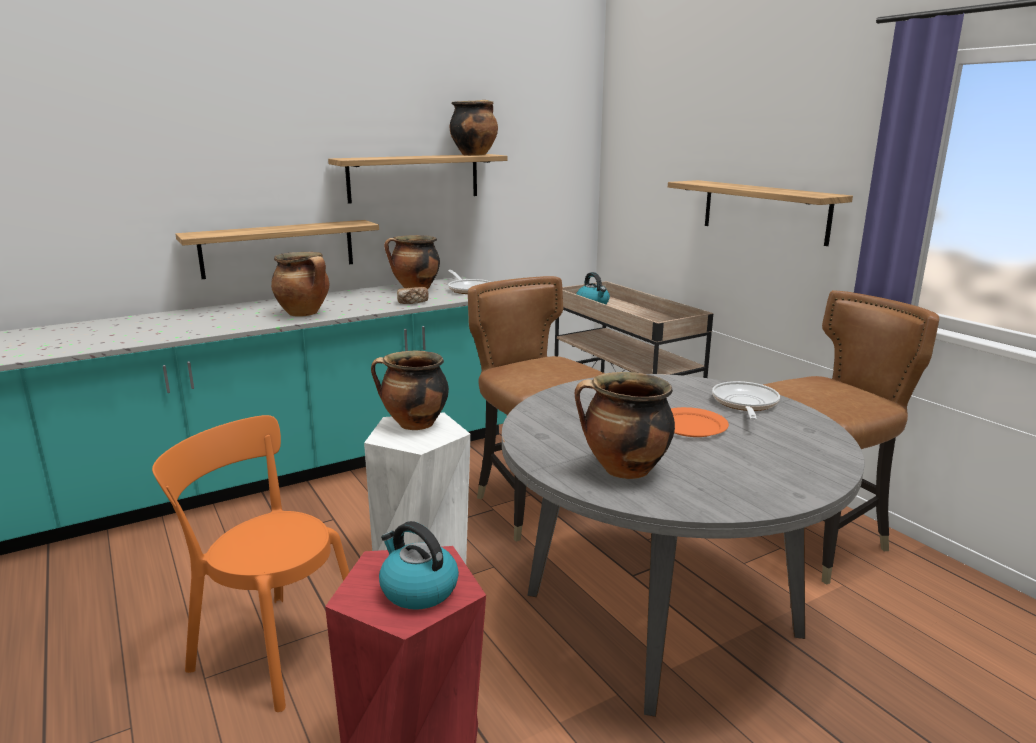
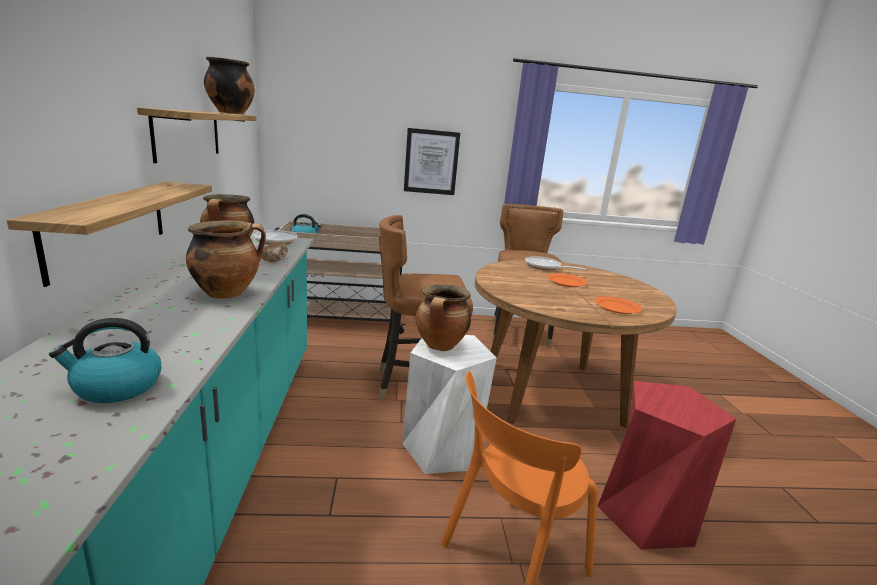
camera: 65 degrees left, 0 degrees up
(418, 589) = (685, 402): kettle -> kettle (116, 387)
(623, 470) = (617, 307): cooking pot -> orange plate
(660, 613) = (551, 392): grey dining table -> brown dining table
(764, 211) = (431, 162): shelf -> picture

